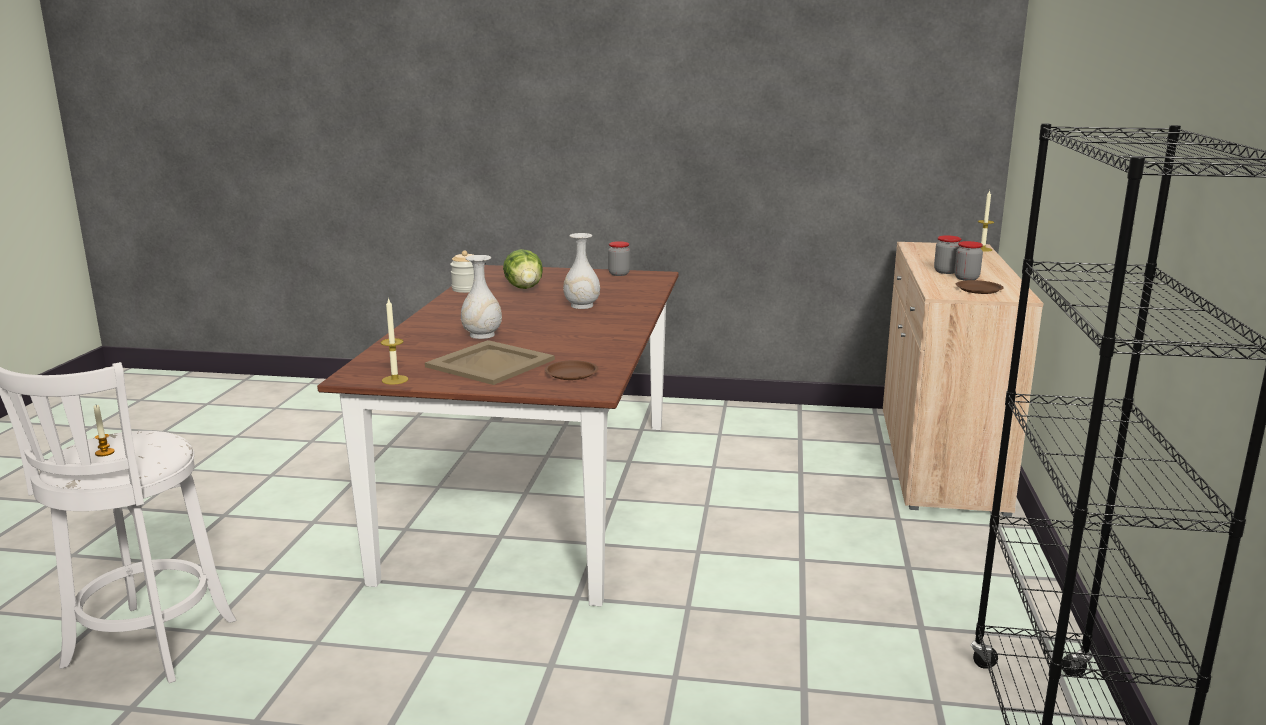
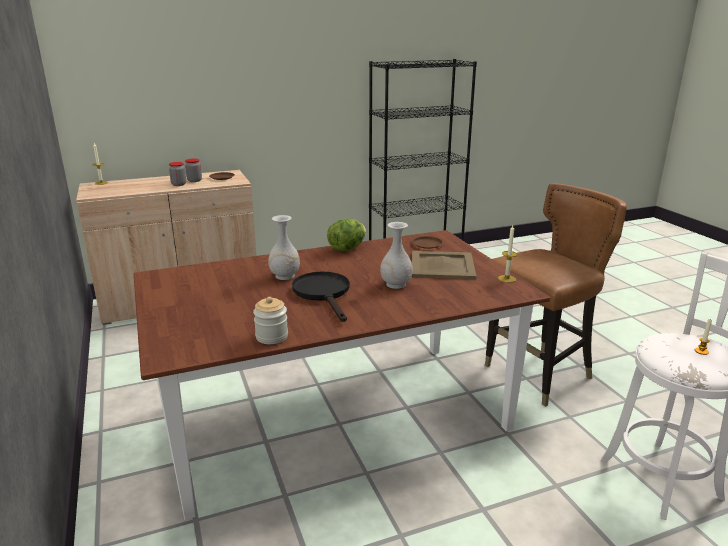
camera: 120 degrees left, 5 degrees up
(421, 670) = (538, 375): none -> brown chair
(514, 311) = (324, 293): none -> black frying pan
(524, 288) = (245, 312): lettuce -> lettuce (347, 248)
(619, 274) = (158, 290): jar -> none

